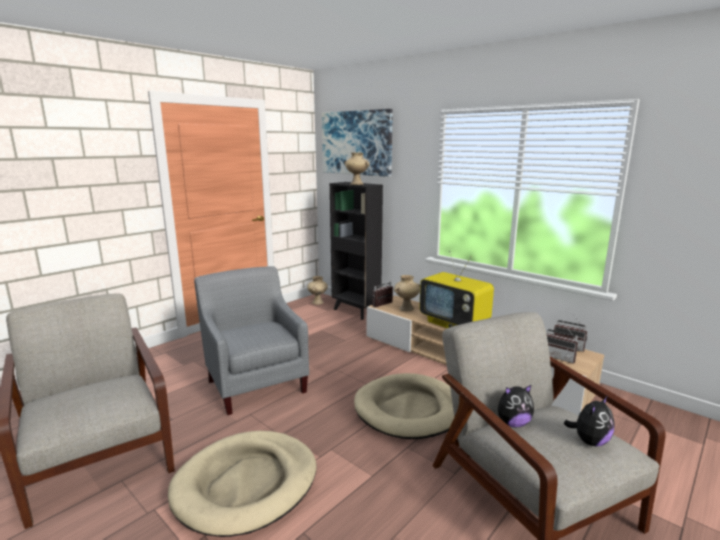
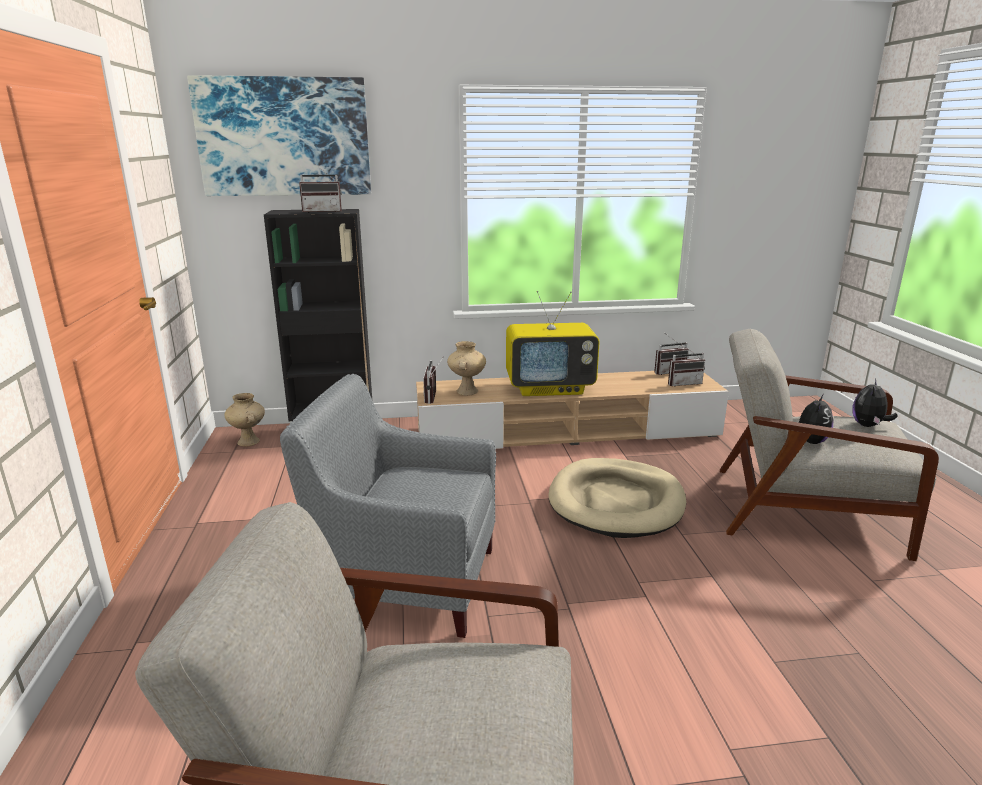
camera: 50 degrees left, 5 degrees up
(246, 484) = (652, 675): beige dog bed -> none
(357, 184) = (323, 211): beige vase -> radio
(589, 441) = (868, 426): plush toy -> plush toy turned 150 degrees counterclockwise

